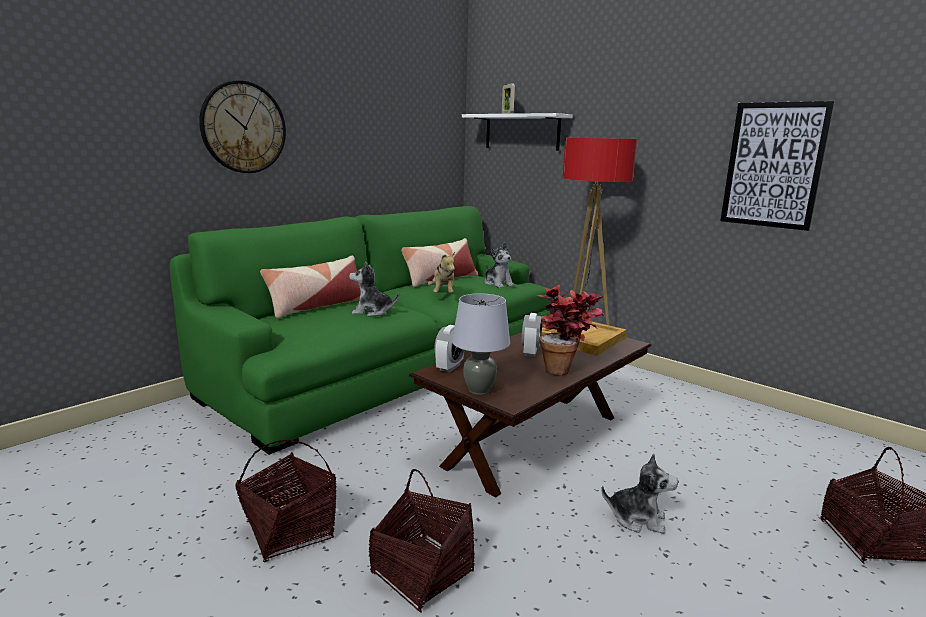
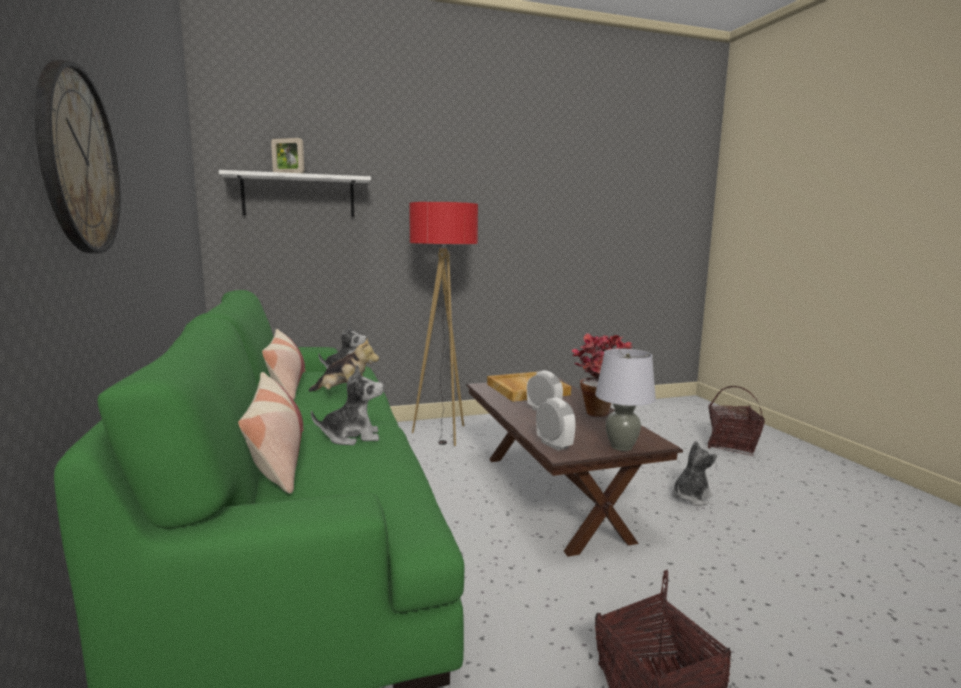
camera: 60 degrees left, 5 degrees down
(372, 312) = (352, 437): plush toy -> plush toy turned 135 degrees counterclockwise
(422, 572) = (747, 618): basket -> none
(773, 165) = (552, 226): picture -> none

